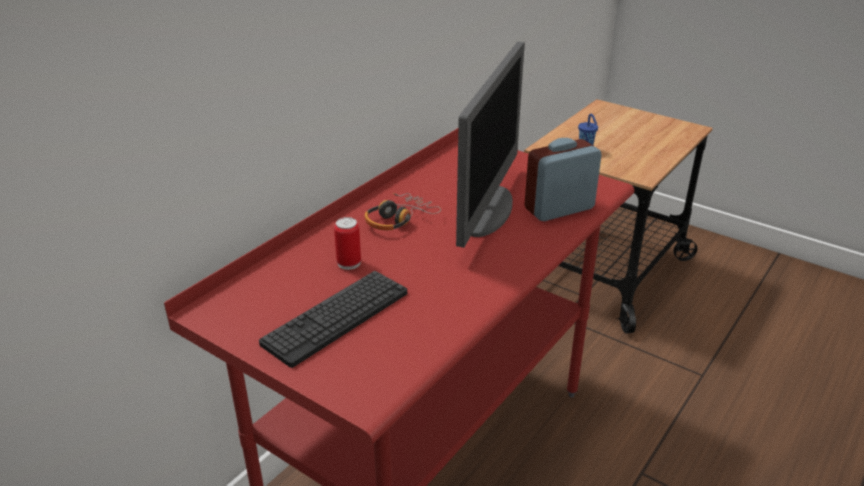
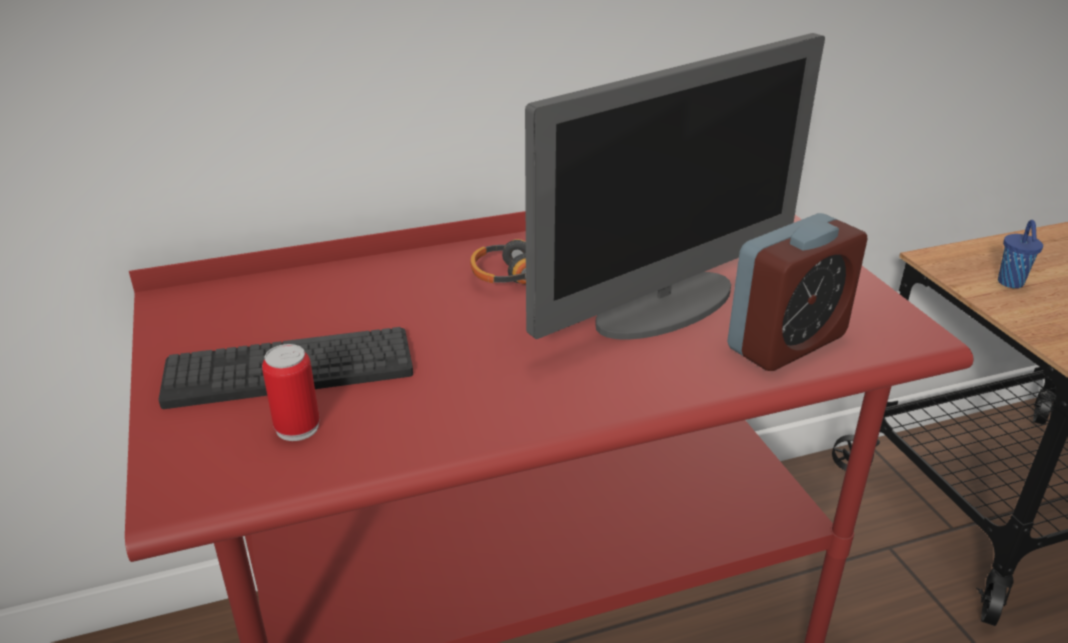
camera: 35 degrees right, 0 degrees up
(349, 263) = (394, 307): can -> can (297, 427)
(559, 209) = (786, 342): alarm clock -> alarm clock turned 135 degrees clockwise

